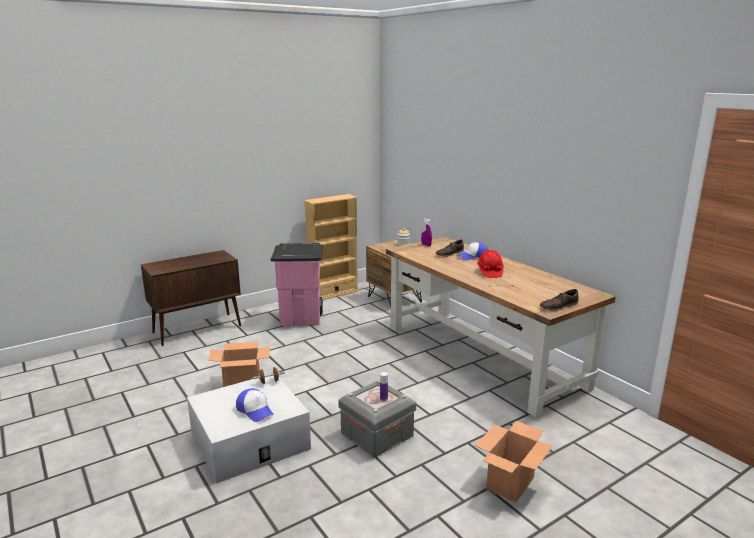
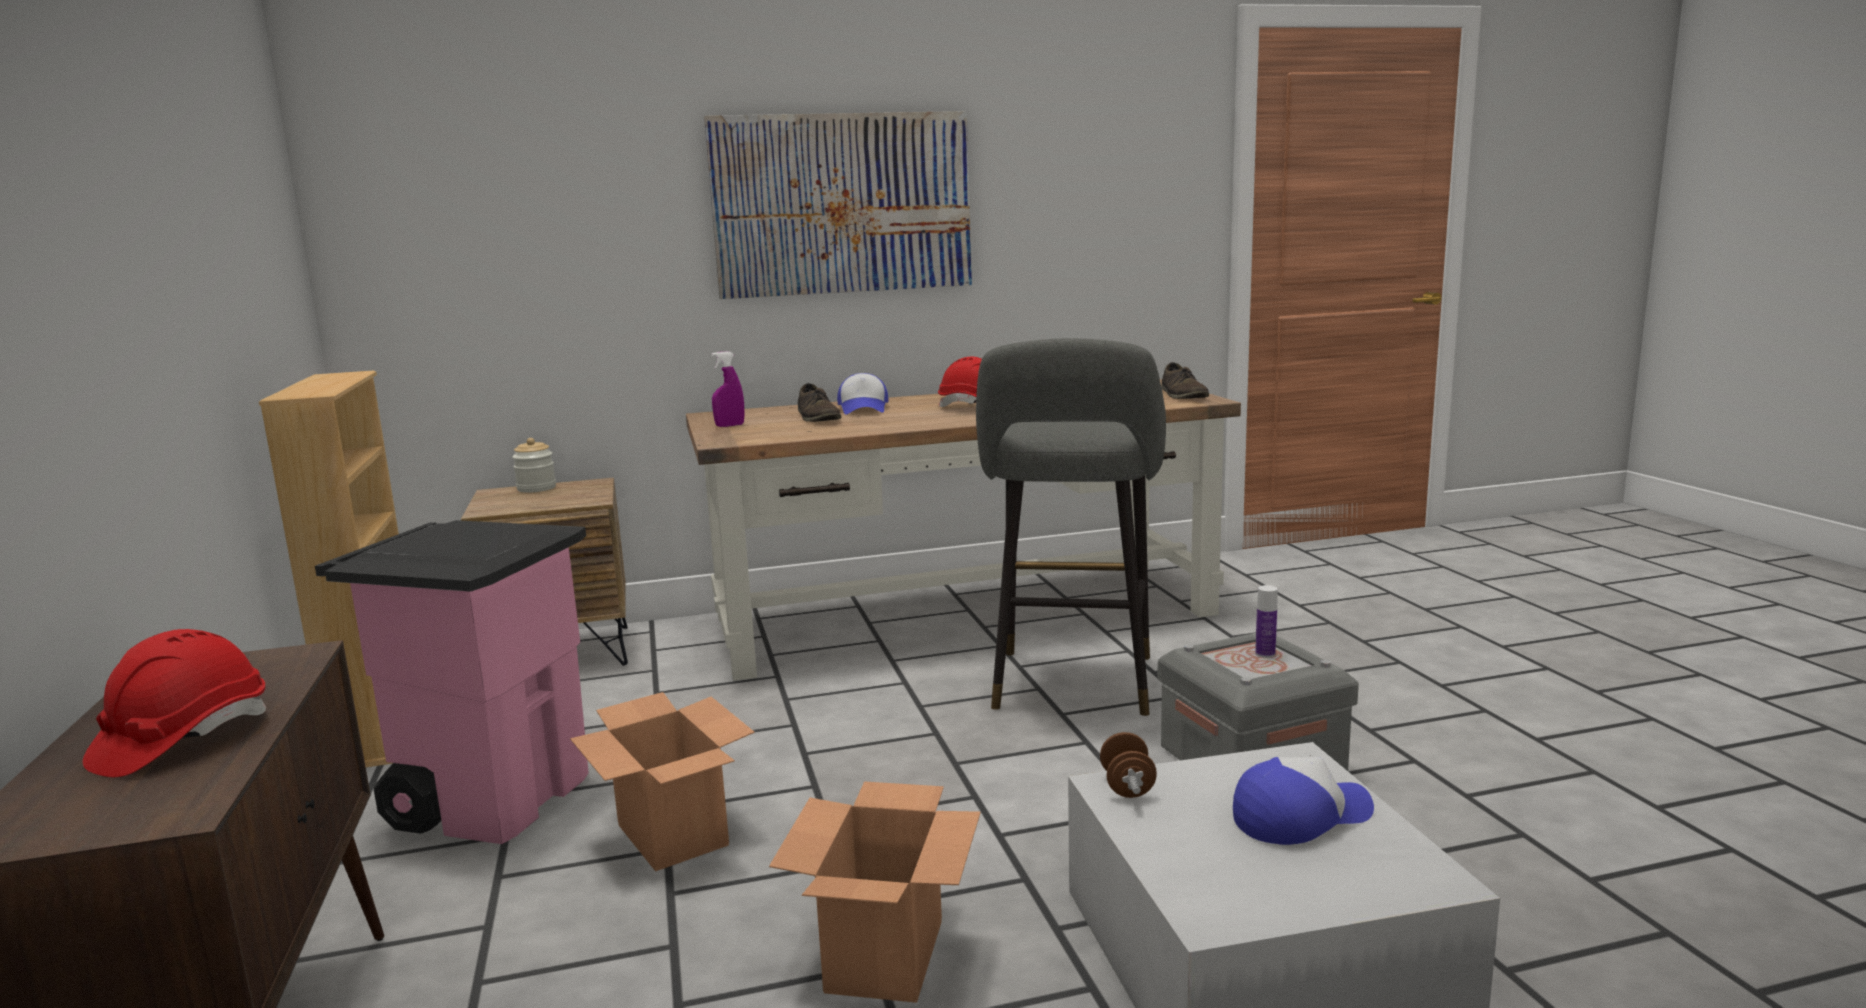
camera: 70 degrees left, 5 degrees down
(186, 263) = (182, 739): none -> red hard hat
(423, 389) = (1072, 687): none -> grey stool
(499, 171) = (842, 204): none -> picture
(510, 484) = (1426, 667): cardboard box -> cardboard box (674, 835)

